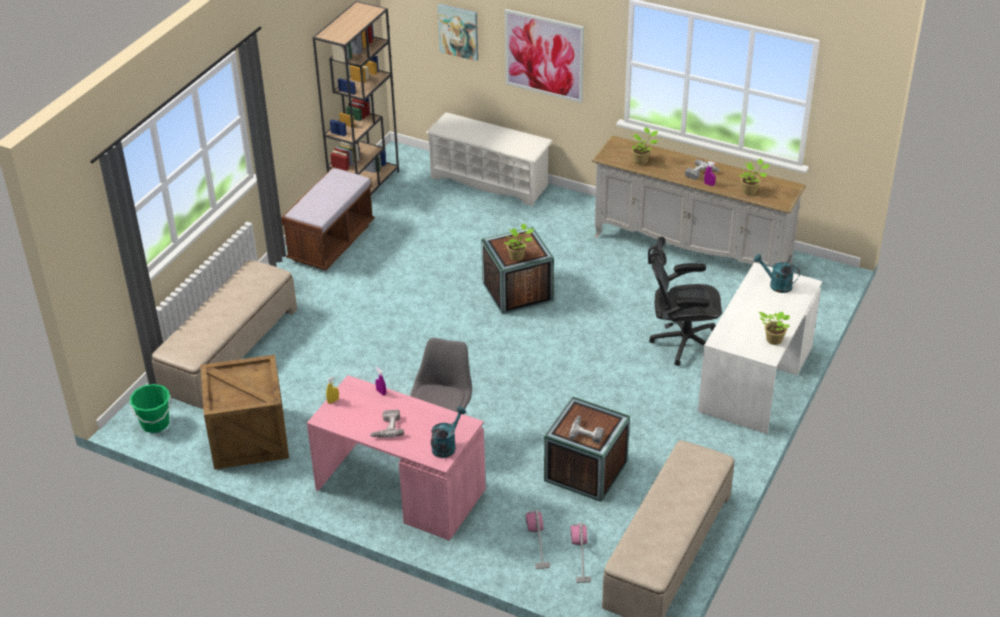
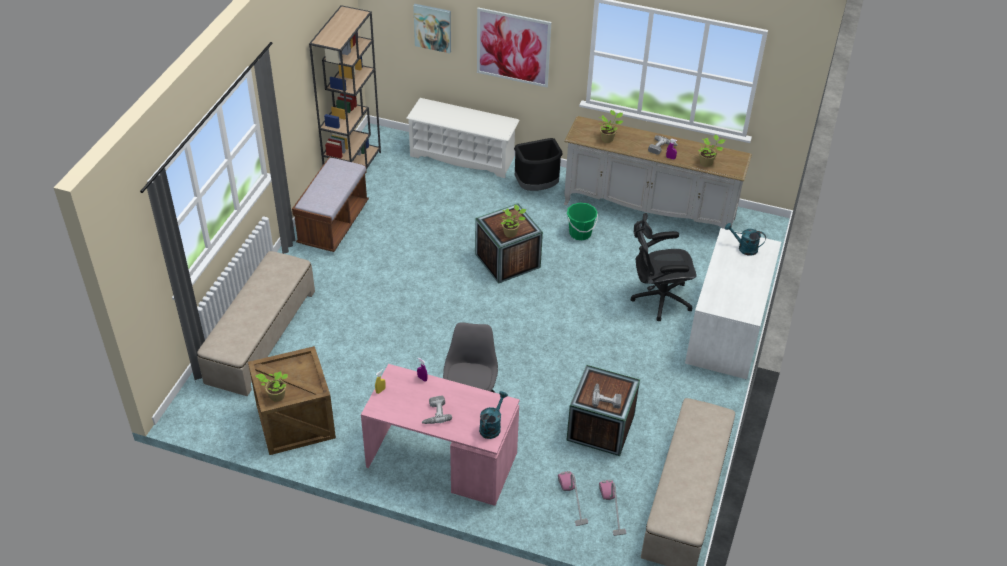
camera: 10 degrees left, 5 degrees up
(155, 423) = (206, 414): green bucket -> green bucket (580, 233)
(568, 217) = (537, 187): none -> black trash can
(772, 340) = (752, 301): potted plant -> potted plant (276, 396)

